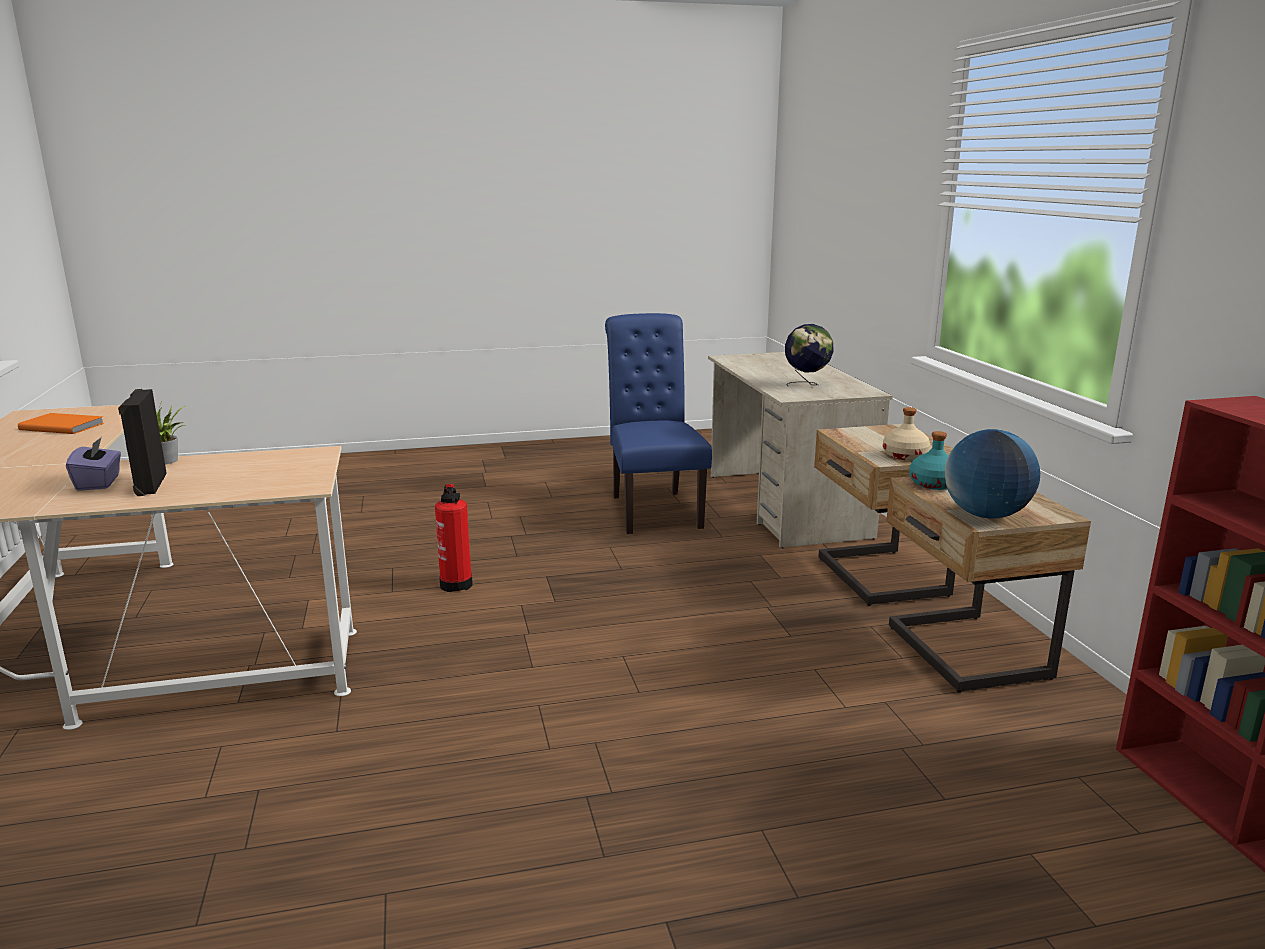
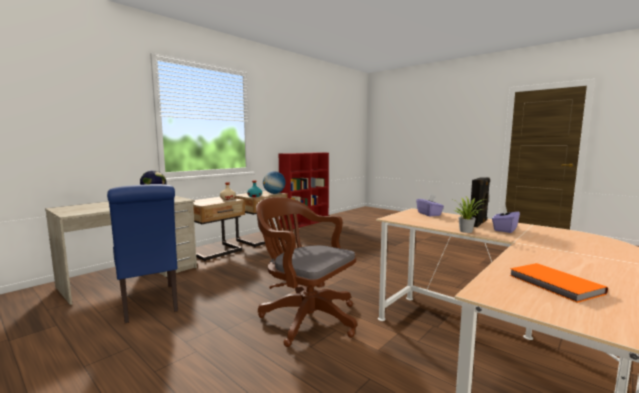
camera: 125 degrees left, 10 degrees down
(266, 483) = (429, 214): none -> purple tissue box
(456, 583) = (305, 317): fire extinguisher -> brown office chair
(653, 509) = (150, 304): blue chair -> blue chair turned 75 degrees counterclockwise

